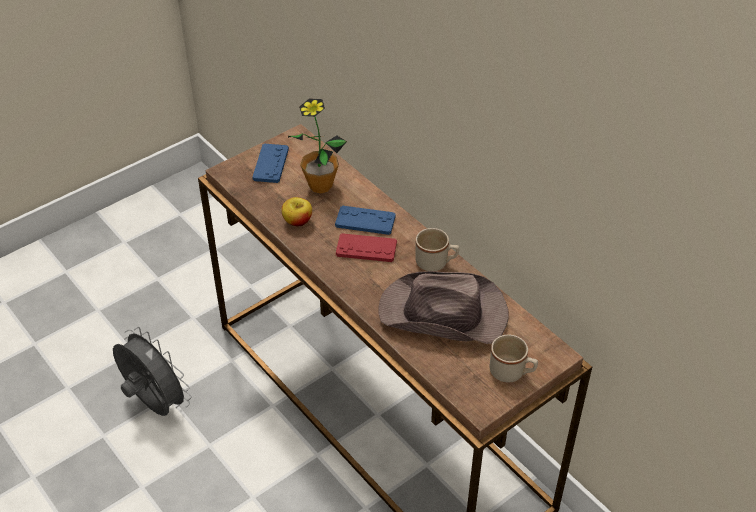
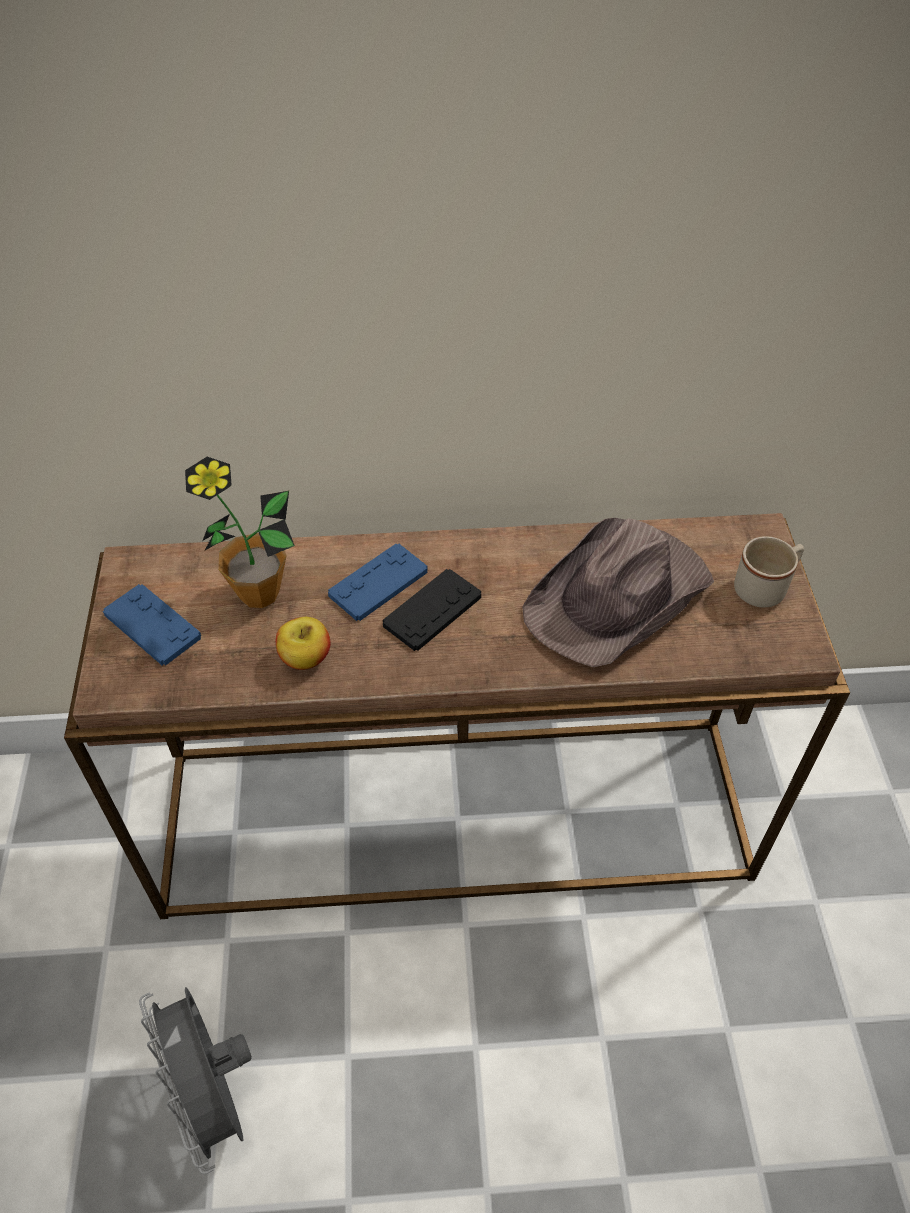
camera: 55 degrees left, 5 degrees up
(154, 404) = (214, 1095): grey fan -> grey fan turned 105 degrees counterclockwise
(366, 249) = (432, 611): red game controller -> black game controller
(436, 263) = (522, 555): beige mug -> none

